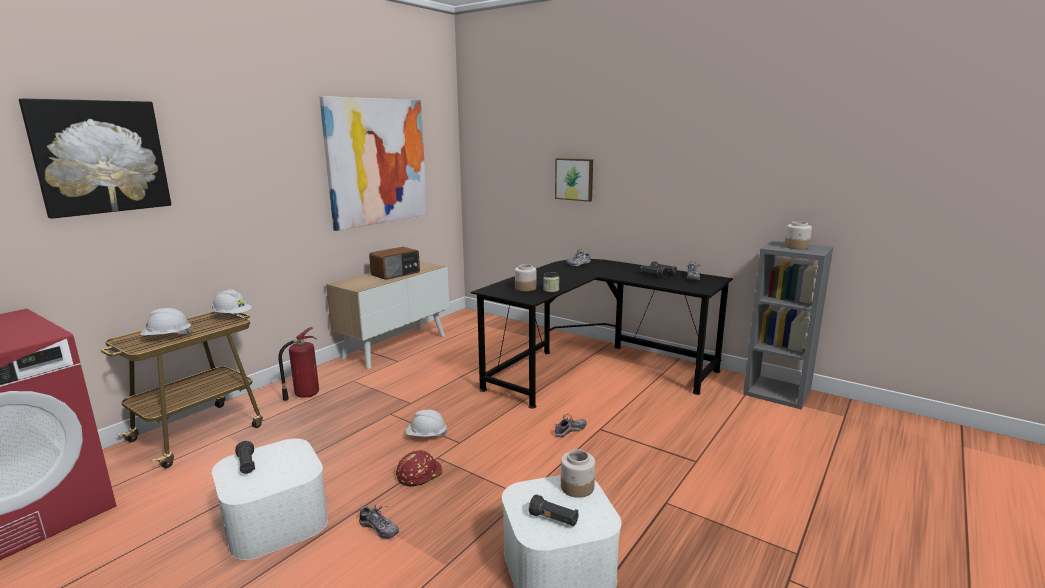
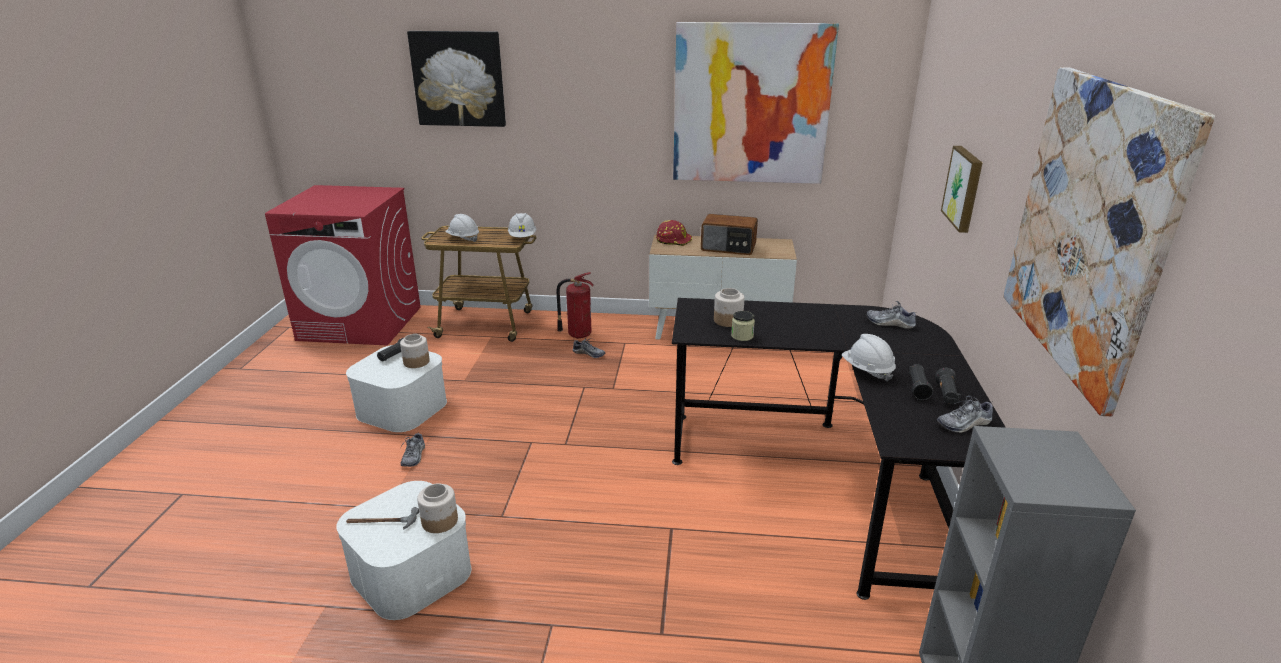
camera: 60 degrees right, 10 degrees up
(419, 474) = (498, 443): red hard hat -> red hard hat (674, 240)
(426, 436) = (562, 421): white hard hat -> white hard hat (867, 370)
(554, 519) = (381, 522): black flashlight -> hammer
(570, 431) = (647, 506): shoe -> shoe (589, 354)
(730, 155) = (1089, 228): none -> picture
(796, 247) = (1049, 463): jar -> jar (416, 362)

